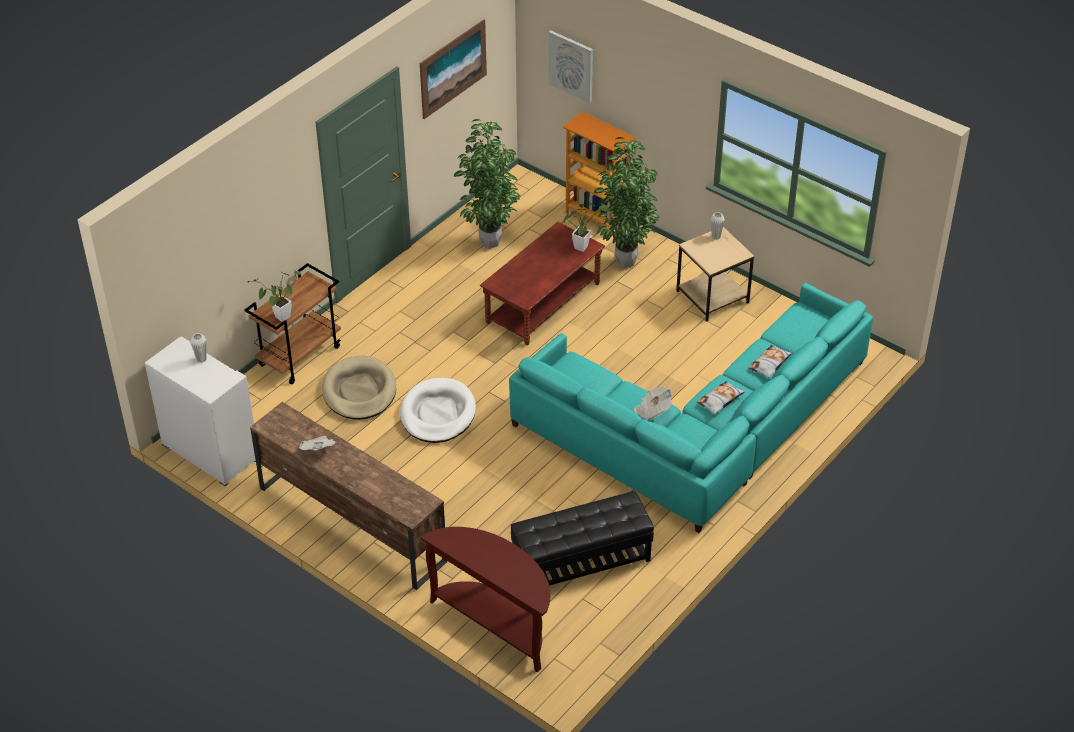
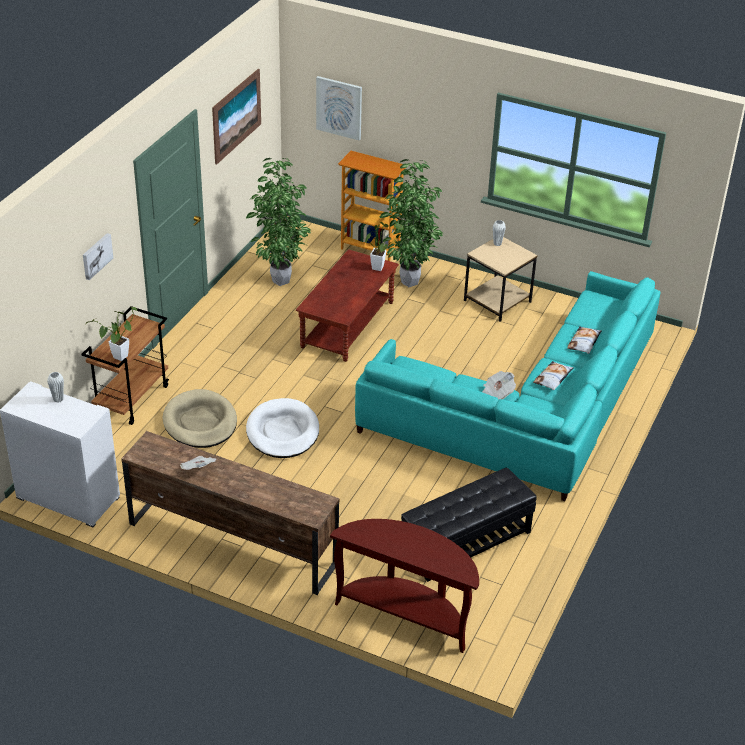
camera: 15 degrees left, 5 degrees down
(266, 215) = (96, 256): none -> picture

